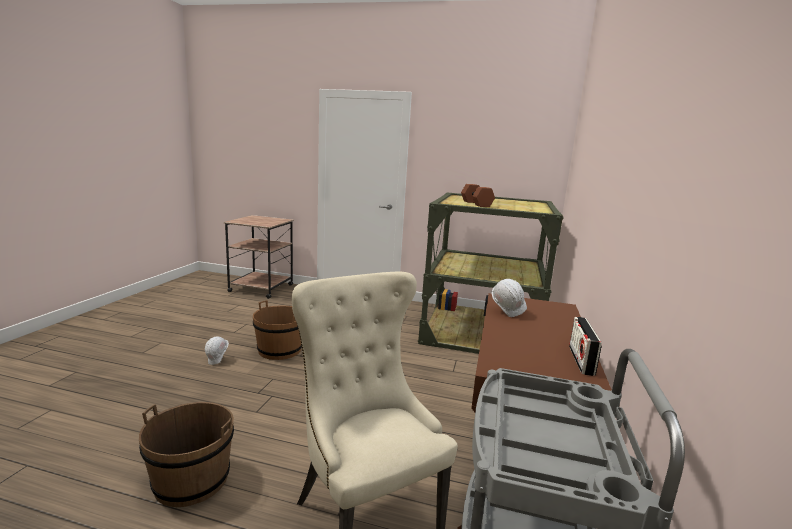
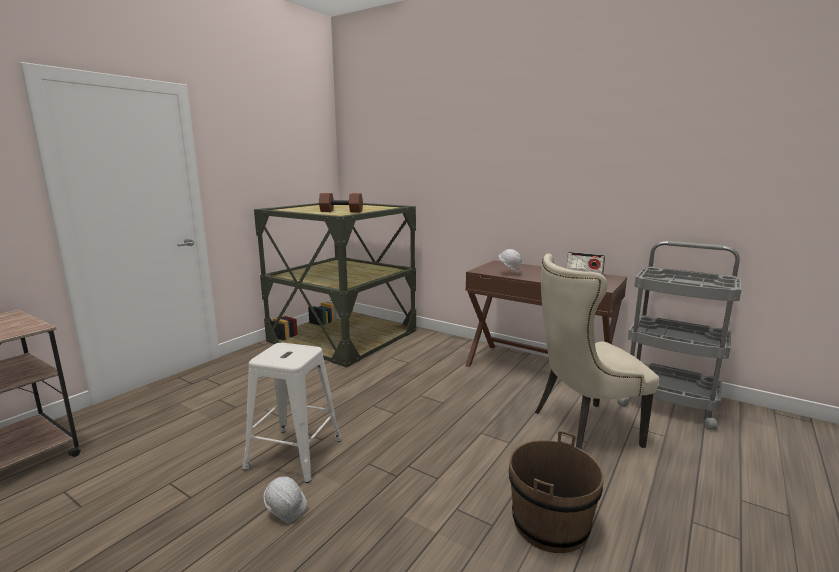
camera: 70 degrees left, 0 degrees up
(280, 350) = (294, 454): brown bucket -> white stool

